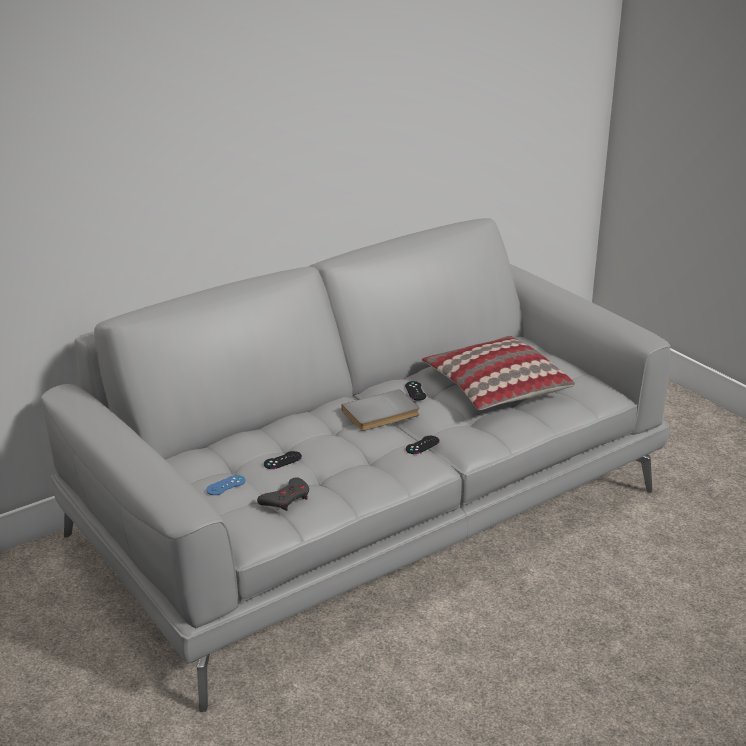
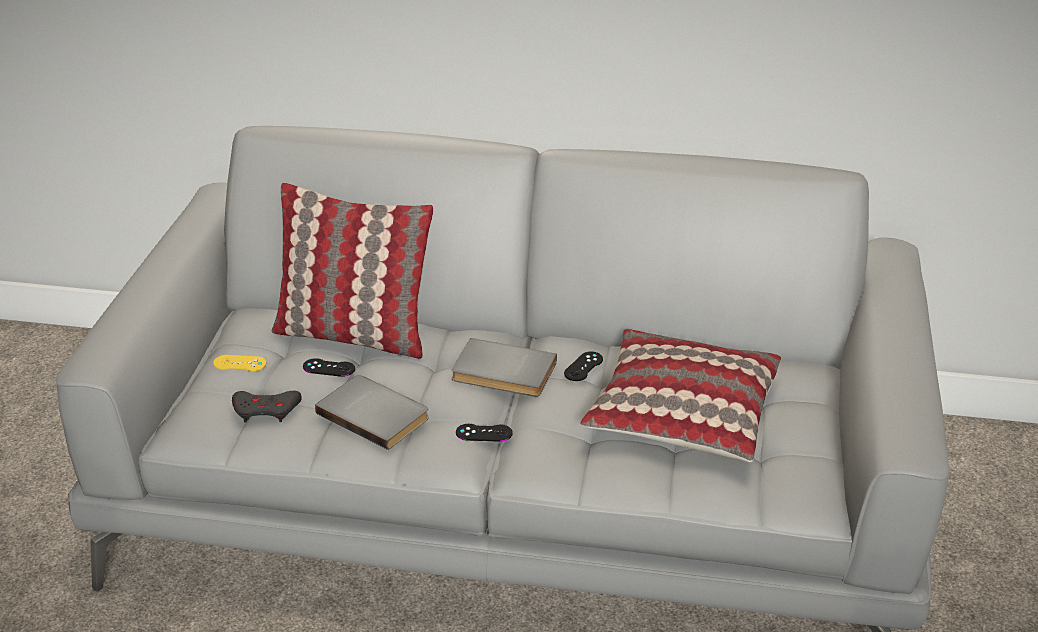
camera: 45 degrees right, 5 degrees up
(226, 485) = (239, 363): blue game controller -> yellow game controller
(262, 438) = (353, 334): none -> pillow
(352, 467) = (375, 414): none -> grey book

